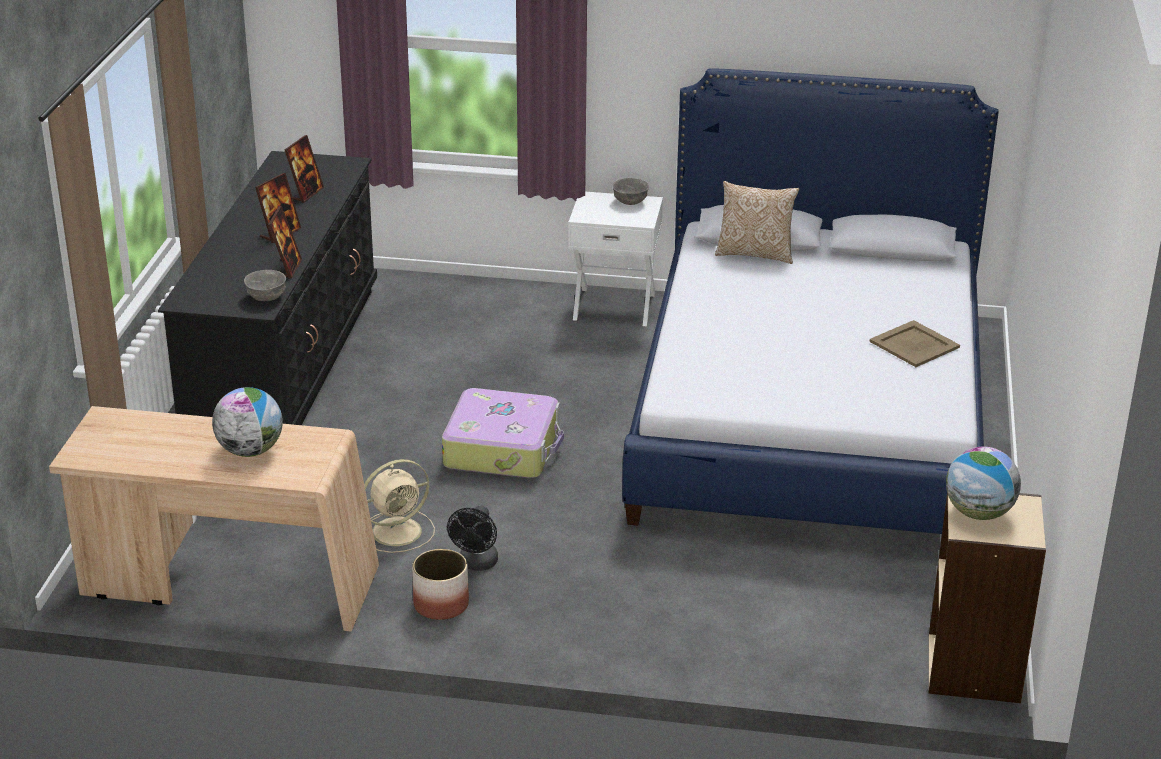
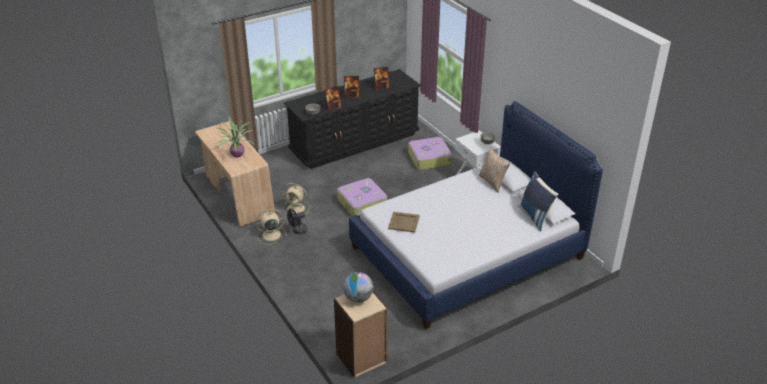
camera: 50 degrees right, 5 degrees up
(250, 450) = (237, 154): globe -> potted plant
(441, 605) = (270, 235): planter -> beige fan
(473, 315) = (429, 158): none -> suitcase
(906, 265) = (535, 216): none -> blue pillow
(915, 344) = (479, 243): beige tray -> beige tray (404, 222)

